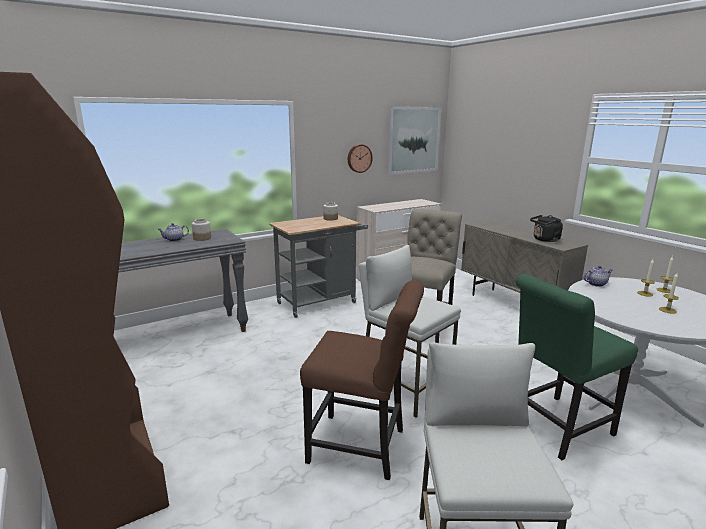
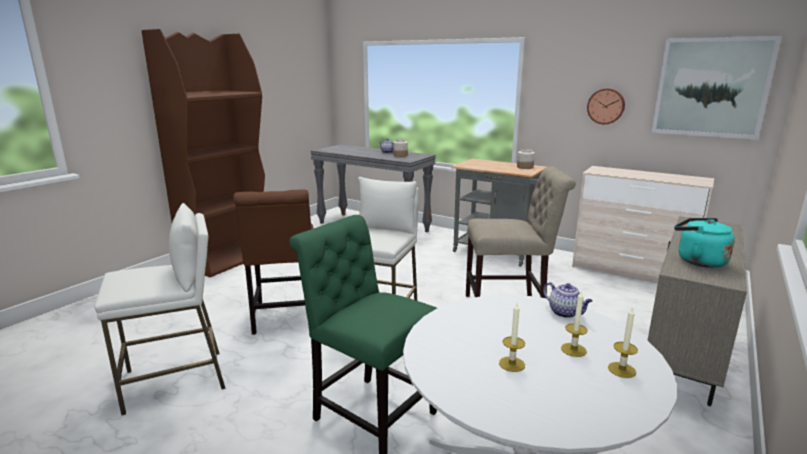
camera: 65 degrees right, 0 degrees up
(545, 240) = (697, 261): black kettle -> turquoise kettle

